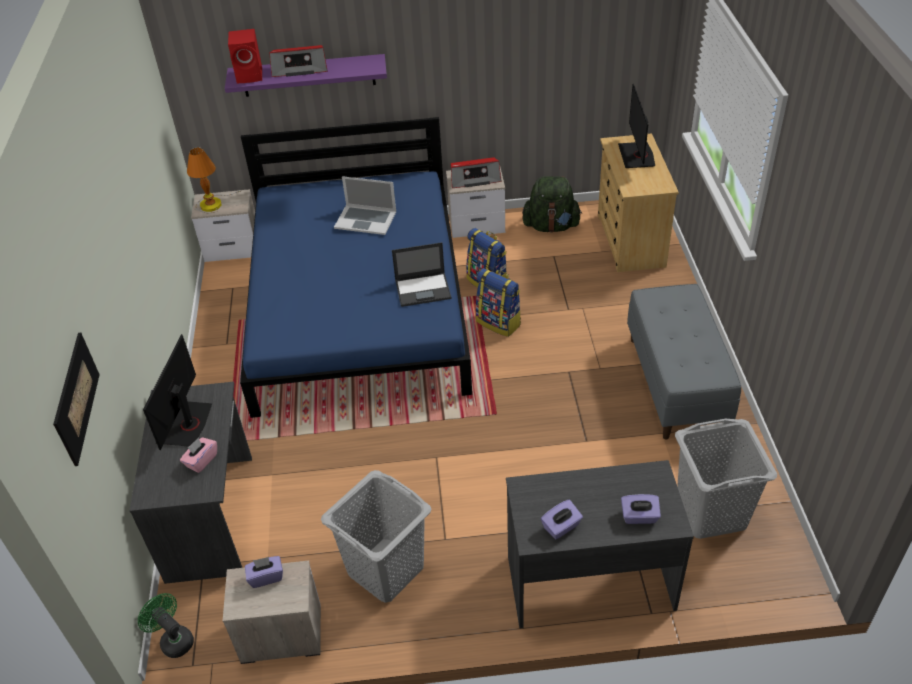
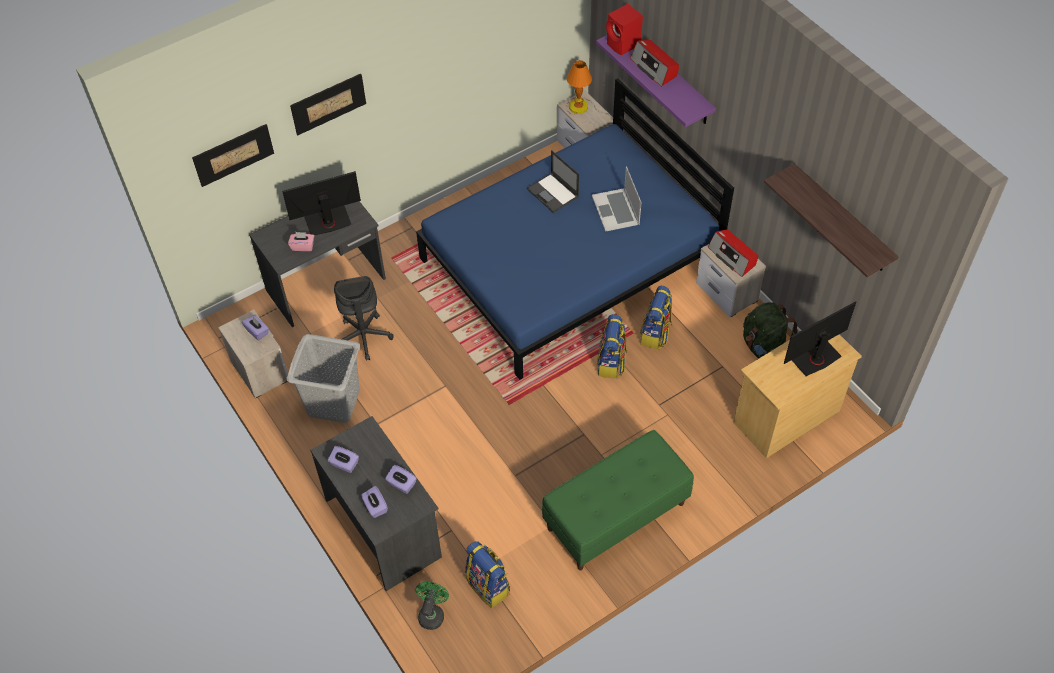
camera: 60 degrees right, 10 degrees up
(100, 278) = (328, 104): none -> picture
(173, 640) = (230, 318): green fan -> green fan (432, 613)
(316, 507) = (364, 337): none -> grey office chair
(423, 289) = (557, 287): laptop -> laptop (553, 193)
(572, 34) = (841, 219): none -> shelf
(620, 481) = (401, 484): none -> purple tissue box
(676, 384) = (615, 517): grey bench -> green bench
(711, 512) = (489, 586): grey laundry basket -> backpack

